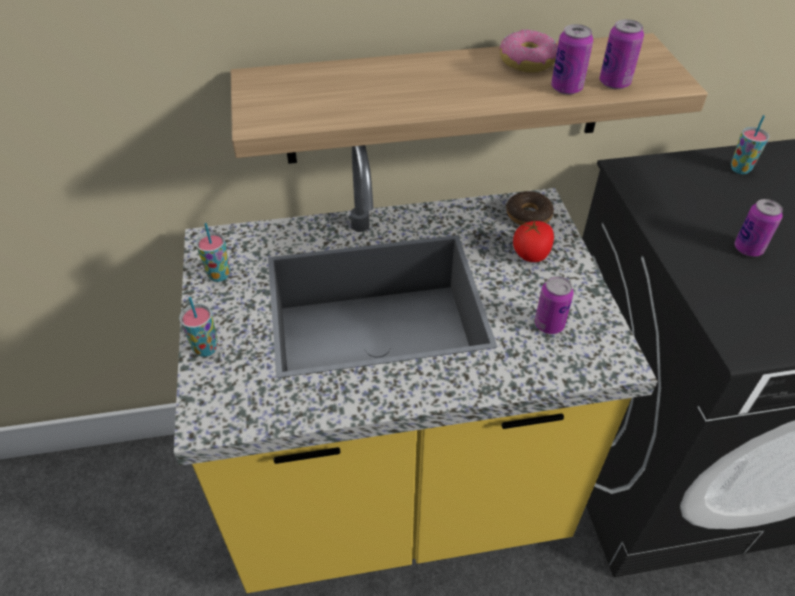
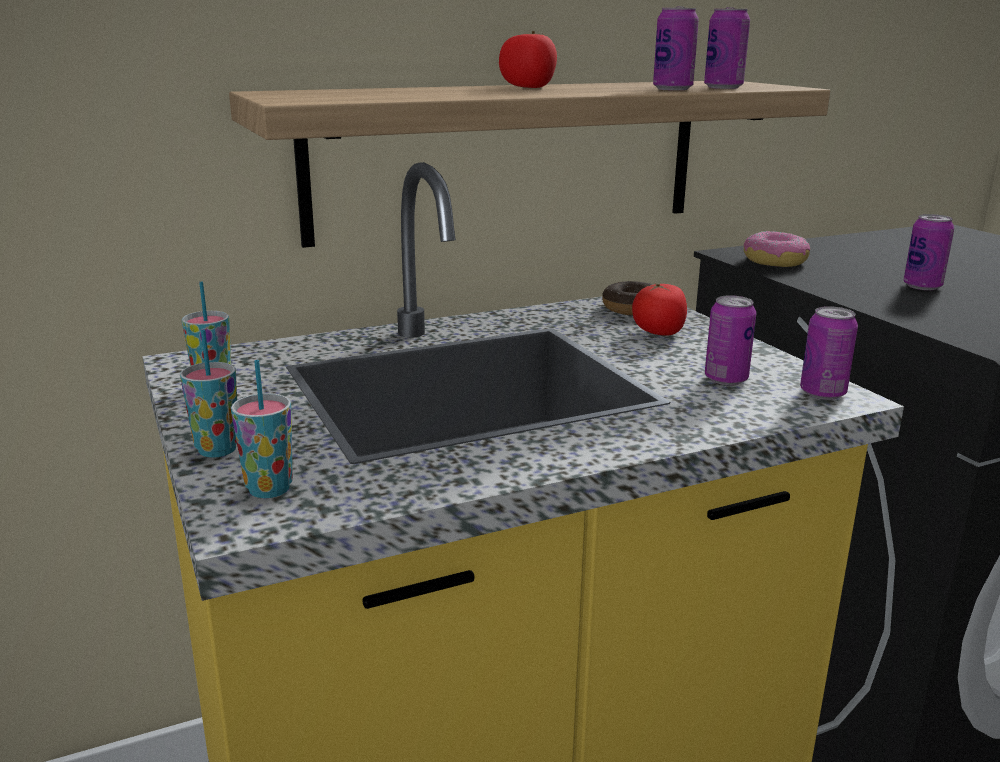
camera: 15 degrees left, 25 degrees down
(454, 70) = (528, 87): none -> tomato
(526, 61) = (609, 85): donut -> donut (774, 261)
(608, 355) = (822, 393): none -> can
(740, 169) = (859, 245): cup -> cup (269, 489)

